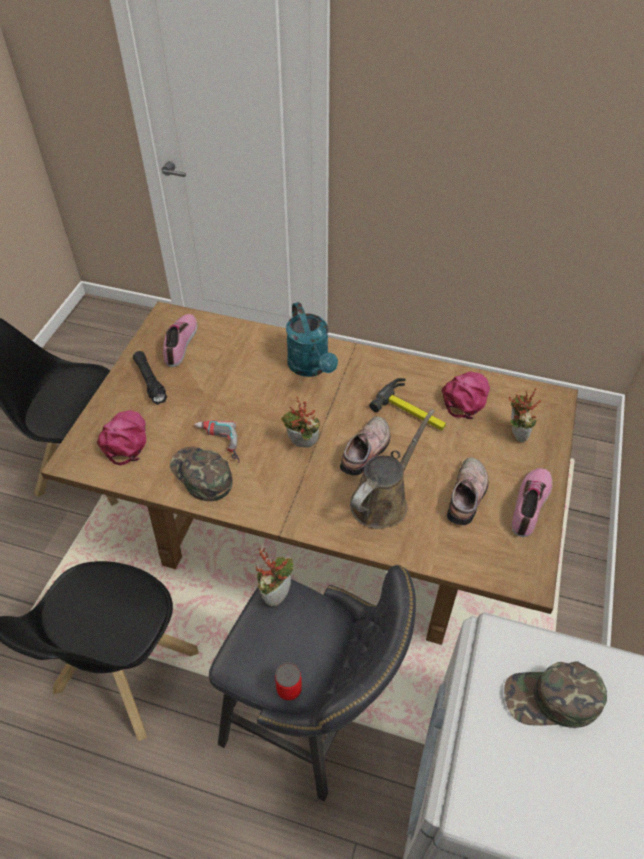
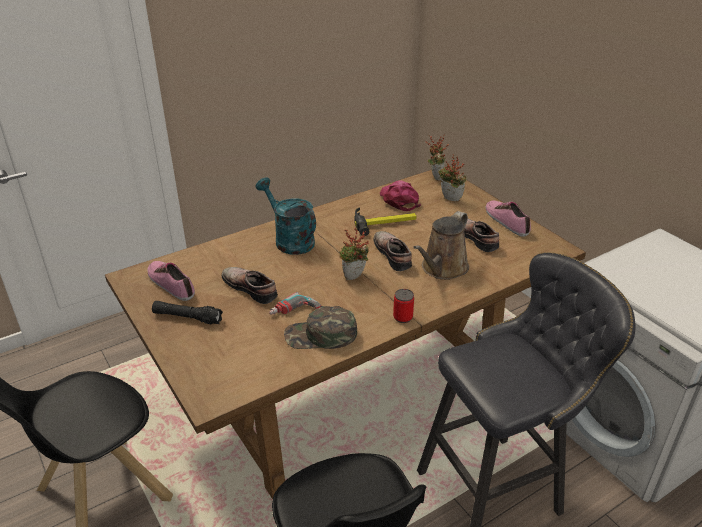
camera: 50 degrees left, 15 degrees down
(124, 440) = (229, 359): pink cap -> none
(221, 391) = (252, 288): none -> shoe
(276, 593) = (464, 355): potted plant -> potted plant (434, 177)
(289, 688) = (548, 387): can -> can (403, 317)
(311, 367) = (289, 240): turquoise watering can -> turquoise watering can turned 150 degrees counterclockwise
(382, 500) = (442, 269): brown watering can -> brown watering can turned 135 degrees counterclockwise
(552, 699) = (655, 272): green cap -> none

